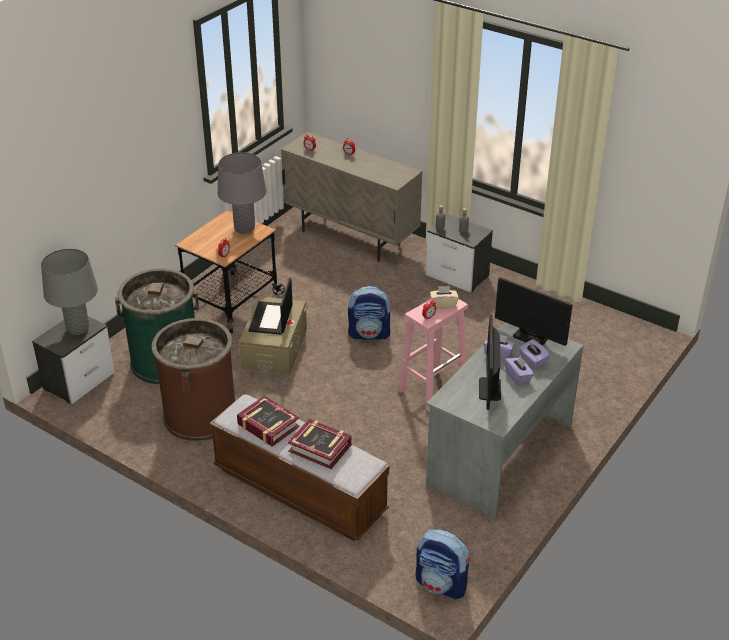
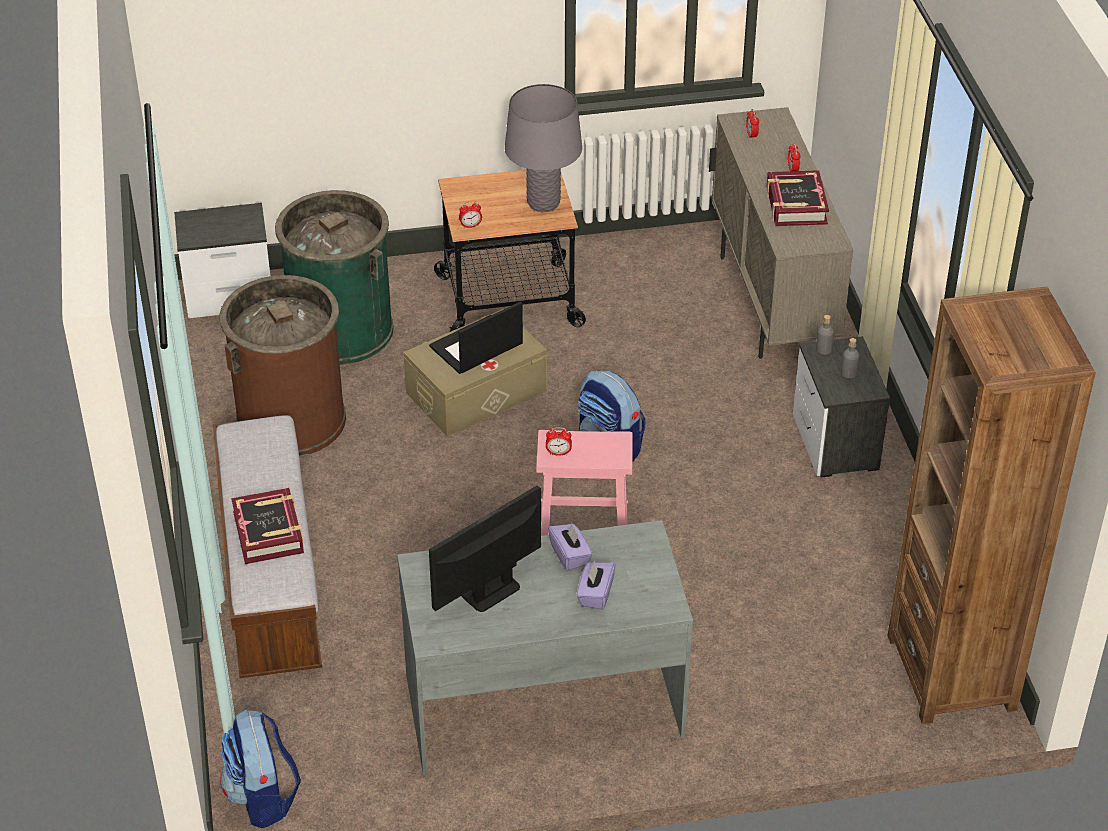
camera: 45 degrees right, 5 degrees up
(78, 328) = (233, 225): grey table lamp -> none
(268, 426) = (255, 468): book -> book (795, 205)
(443, 304) = (601, 449): beige tissue box -> none
(518, 377) = (546, 600): purple tissue box -> none
(530, 337) = (643, 563): monitor -> none
(624, 332) = (952, 672): none -> brown bookcase

